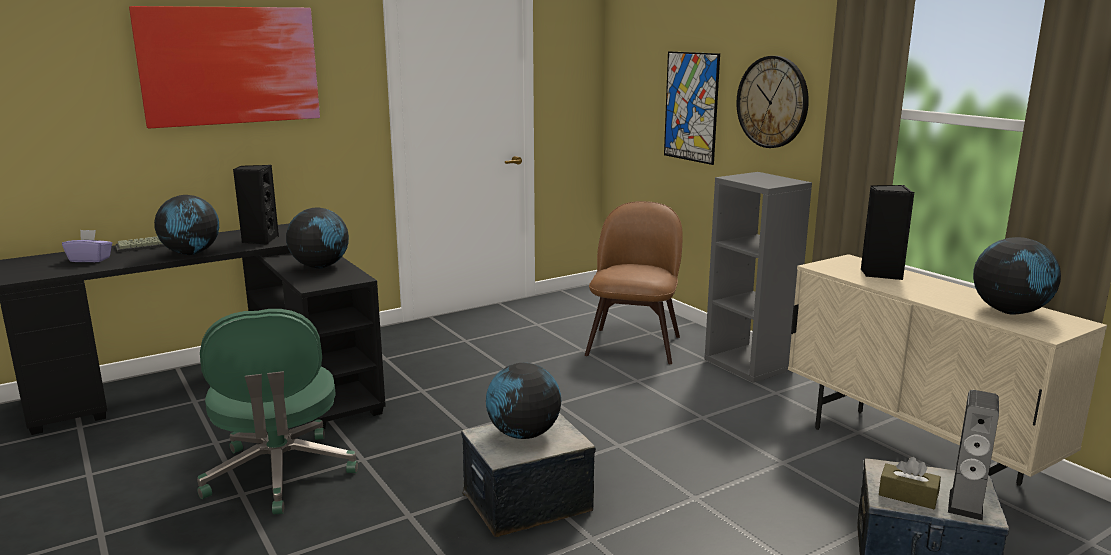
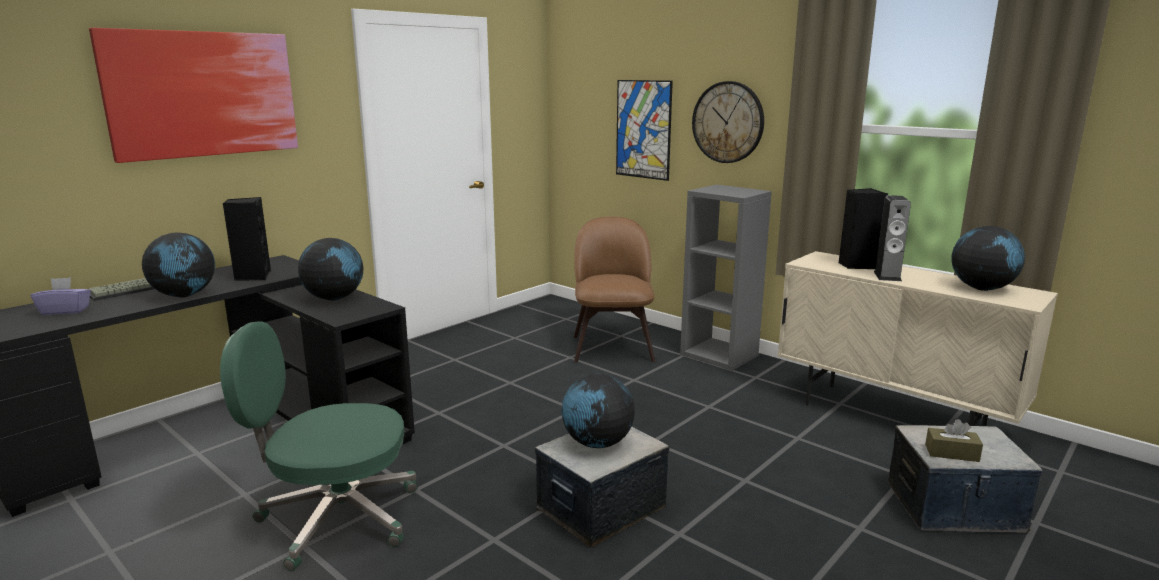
camera: 15 degrees left, 0 degrees up
(280, 474) = (336, 518): green office chair -> green office chair turned 120 degrees clockwise
(965, 505) = (998, 454): speaker -> speaker (887, 276)

